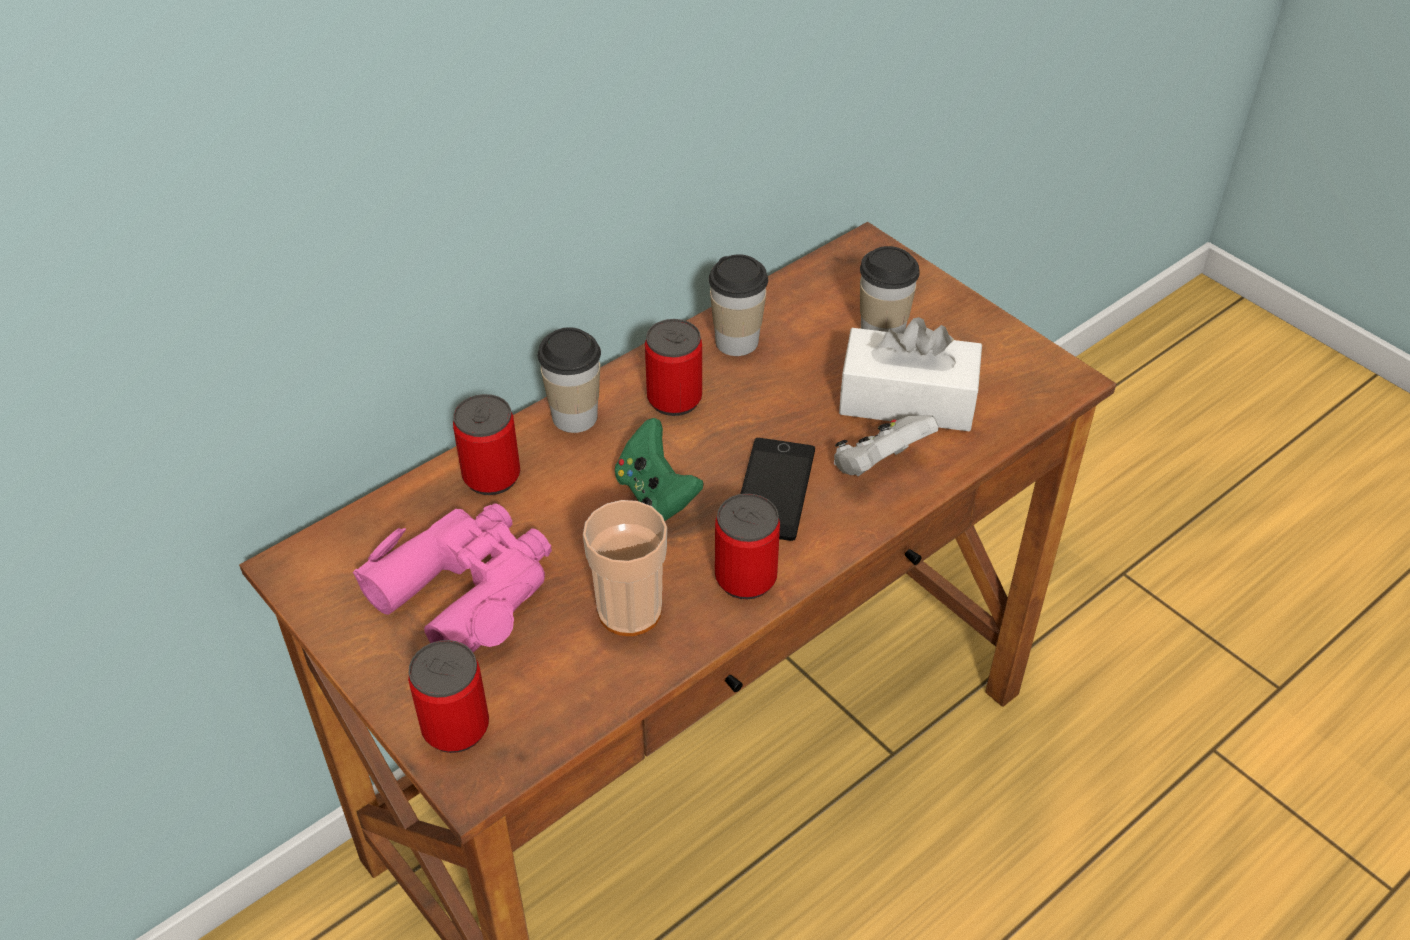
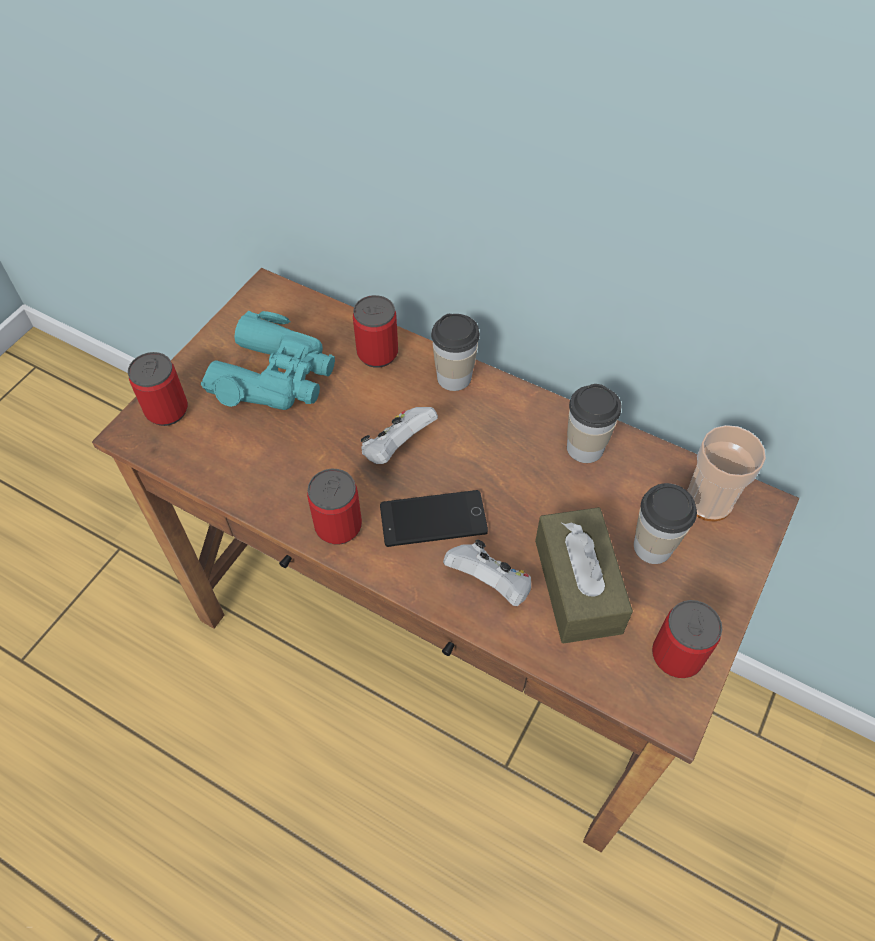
camera: 70 degrees right, 10 degrees up
(466, 589) = (276, 376): pink binoculars -> turquoise binoculars
(629, 611) = (285, 467): cup -> cup (708, 501)
(655, 495) = (397, 448): green game controller -> white game controller
(674, 399) = (500, 428): can -> can (676, 655)
(907, 400) = (577, 586): white tissue box -> brown tissue box

